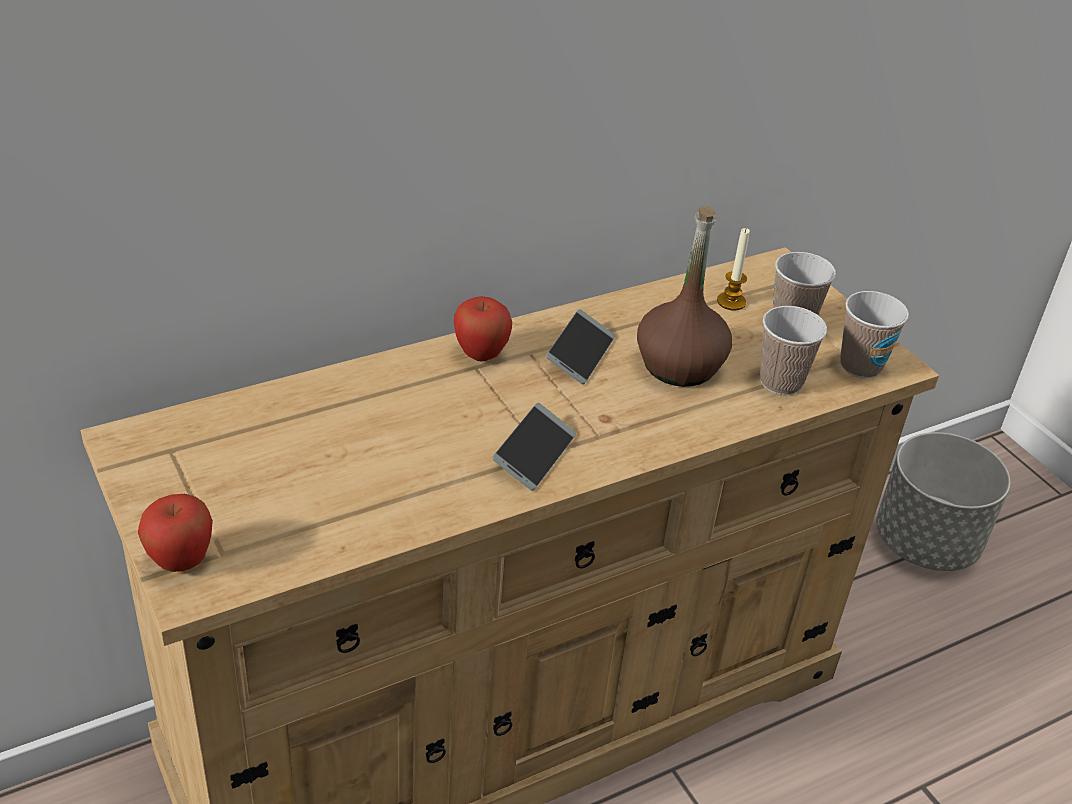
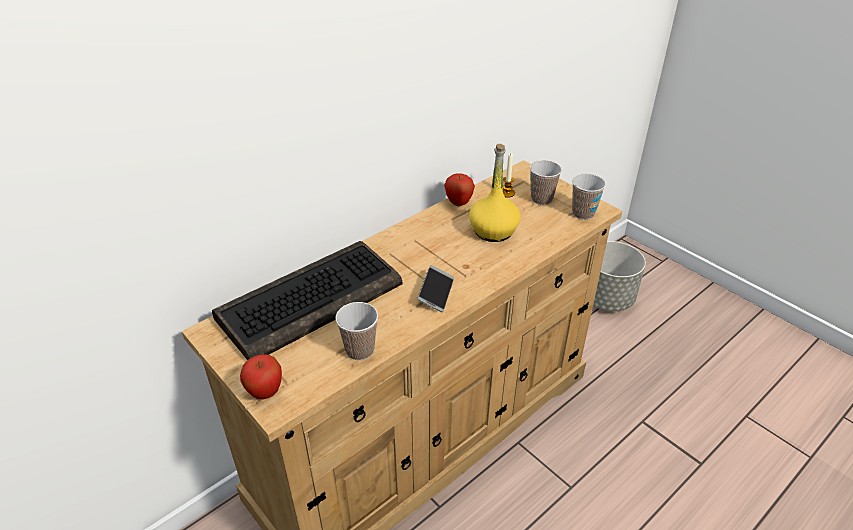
camera: 10 degrees left, 0 degrees up
(313, 422) = (311, 300): none -> keyboard
(481, 355) = (388, 245): apple -> apple (458, 203)
(580, 354) = (440, 235): phone -> none
(680, 366) = (493, 231): brown bottle -> yellow bottle
(781, 382) = (547, 229): cup -> cup (360, 350)

